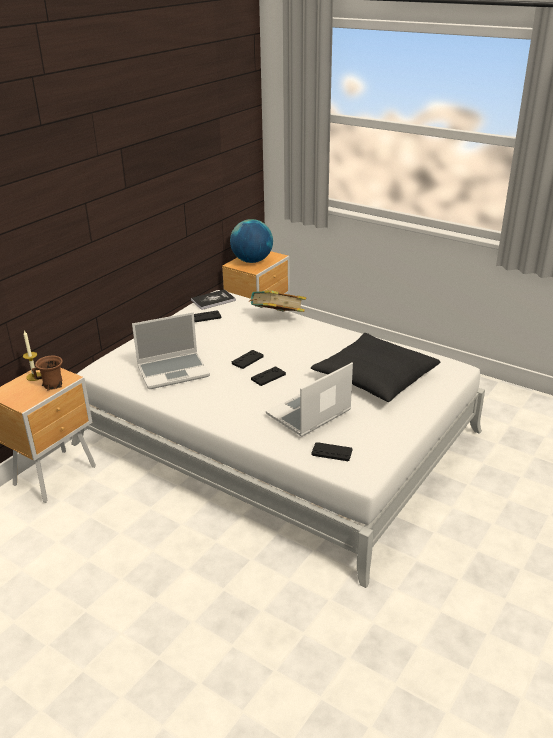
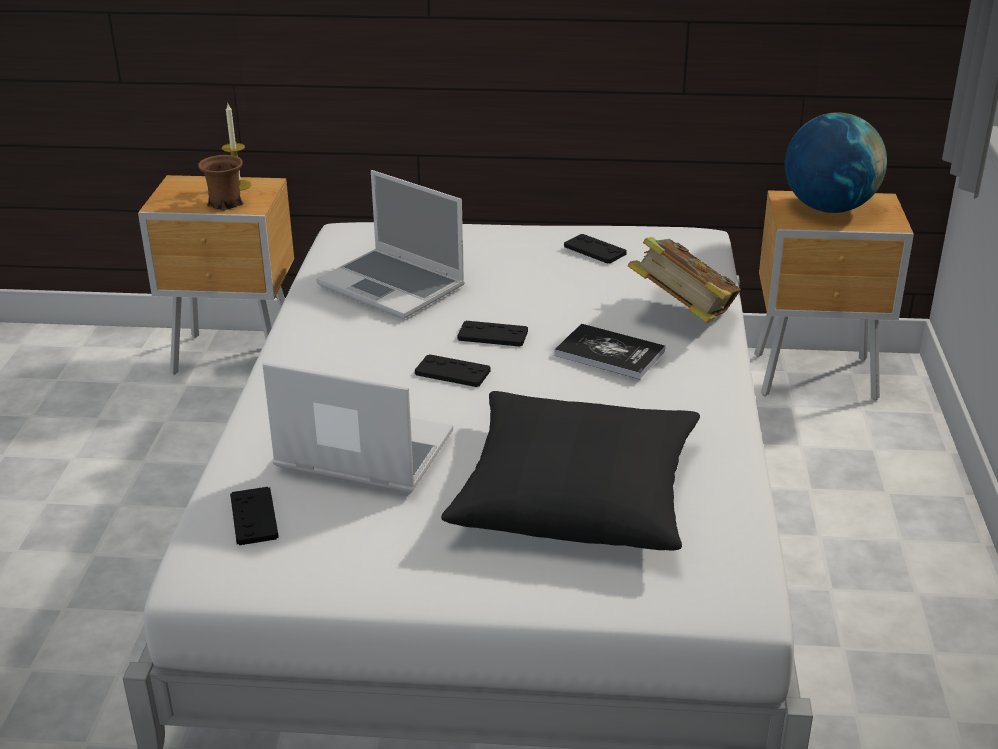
camera: 60 degrees right, 0 degrees up
(213, 300) = (664, 237): book -> book (609, 353)

